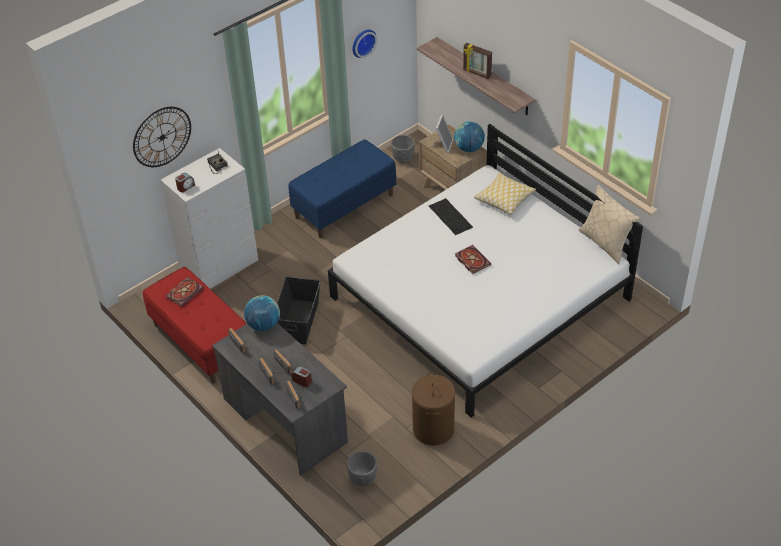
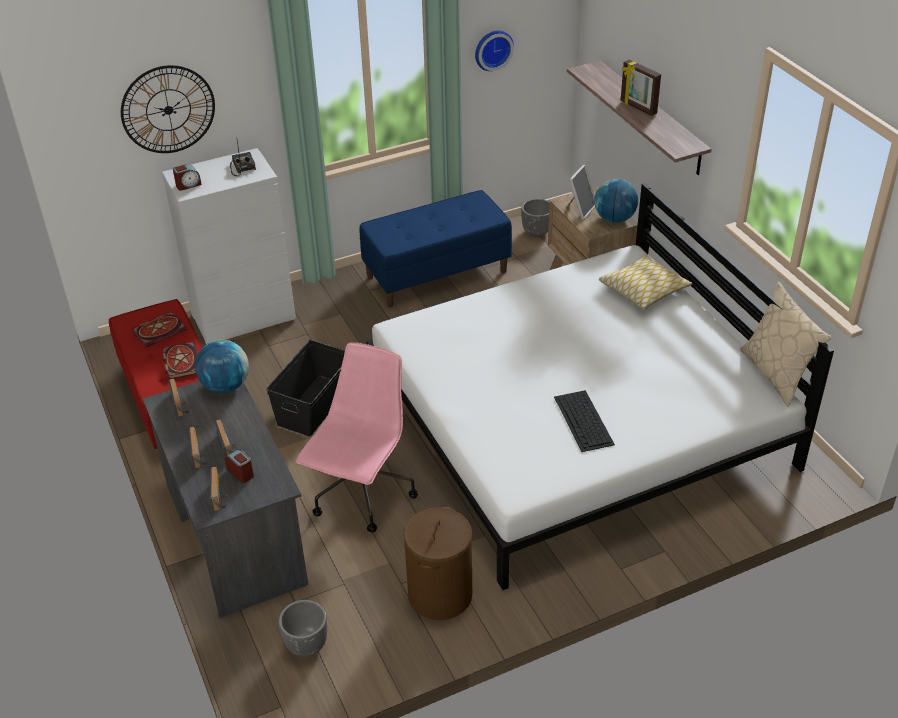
camera: 15 degrees right, 5 degrees down
(358, 376) = (362, 495): none -> pink office chair
(451, 216) = (558, 299): keyboard -> keyboard (584, 421)
(471, 260) = (566, 360): book -> book (180, 362)

